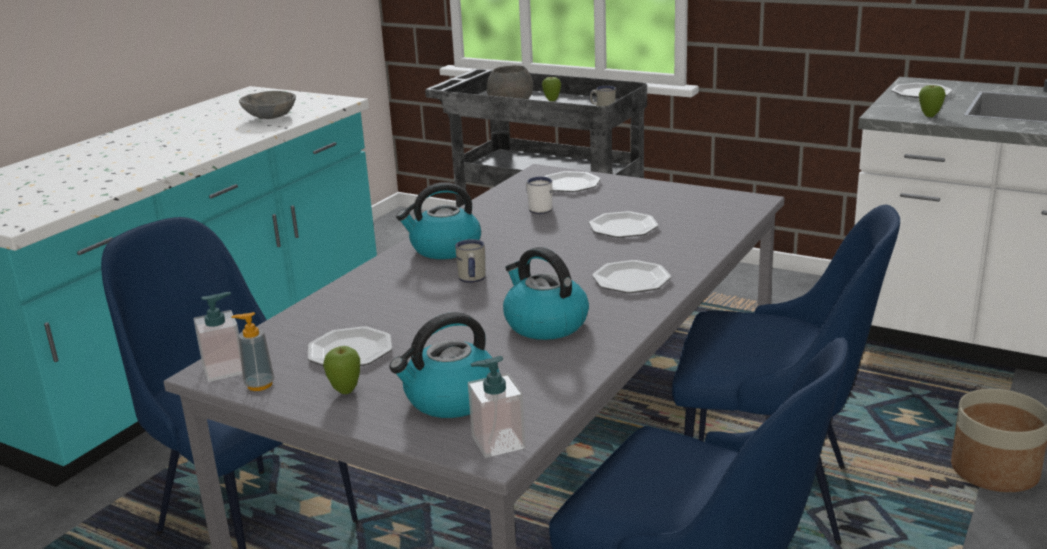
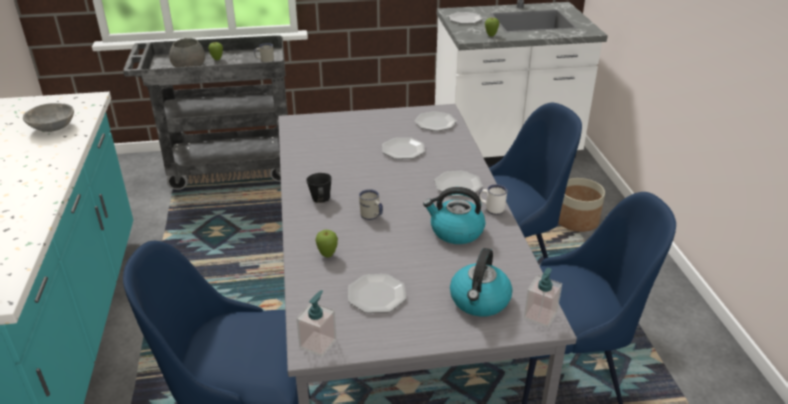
camera: 40 degrees left, 10 degrees up
(259, 385) = (358, 343): soap dispenser -> none
(345, 391) = (416, 323): apple -> apple (327, 255)
(444, 249) = (320, 199): kettle -> black mug
(538, 208) = (334, 150): white mug -> white mug (491, 209)
(570, 184) = (327, 126): plate -> plate (435, 123)

